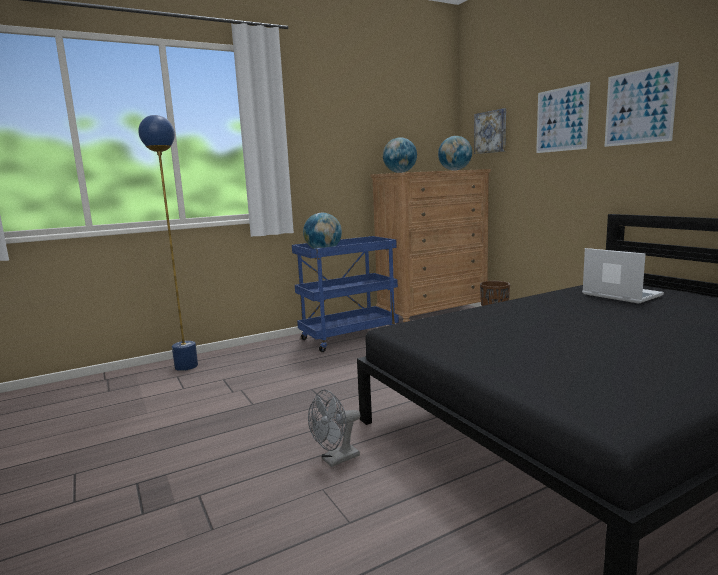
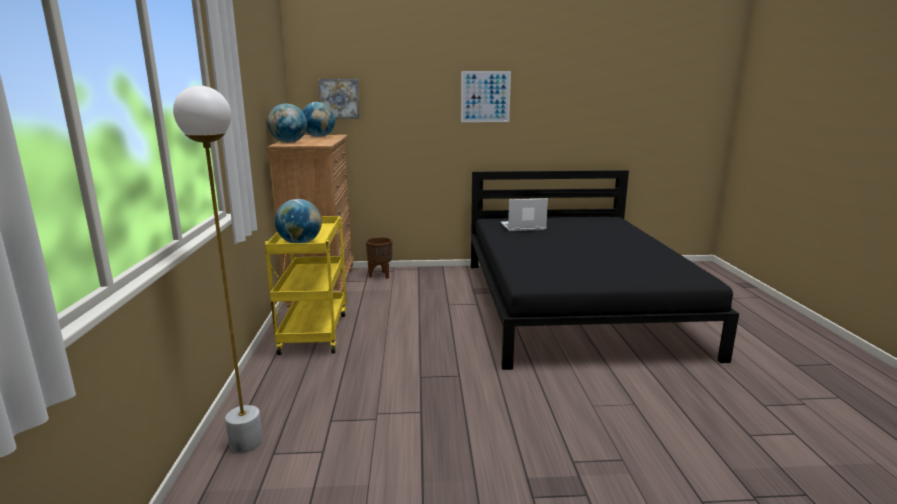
camera: 65 degrees left, 5 degrees up
(186, 366) = (246, 443): blue floor lamp -> white floor lamp
(335, 460) = (557, 392): grey fan -> none
(349, 337) = (313, 332): blue cart -> yellow cart
(561, 119) = (420, 97): picture -> none

